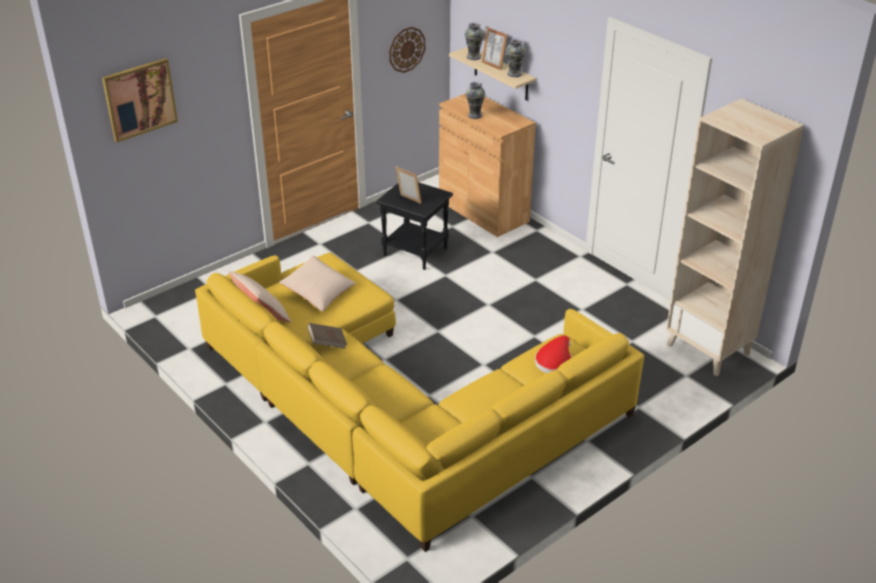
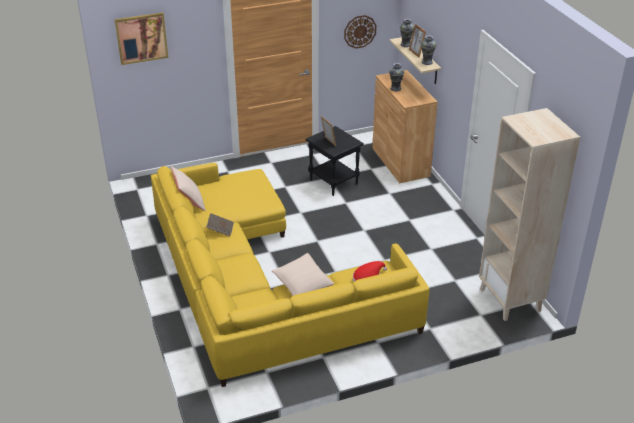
camera: 20 degrees right, 0 degrees up
(318, 292) = (235, 194): beige pillow -> beige pillow (303, 284)

